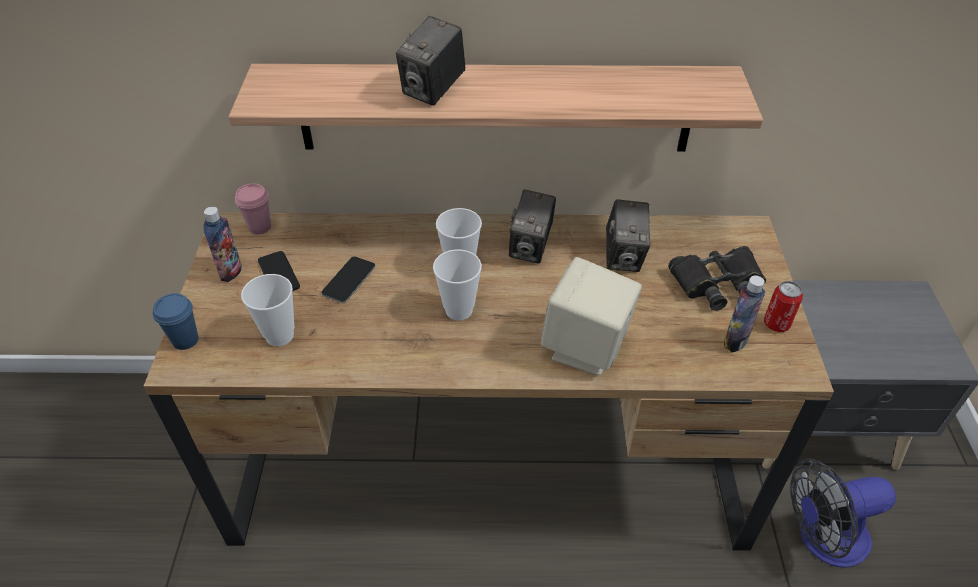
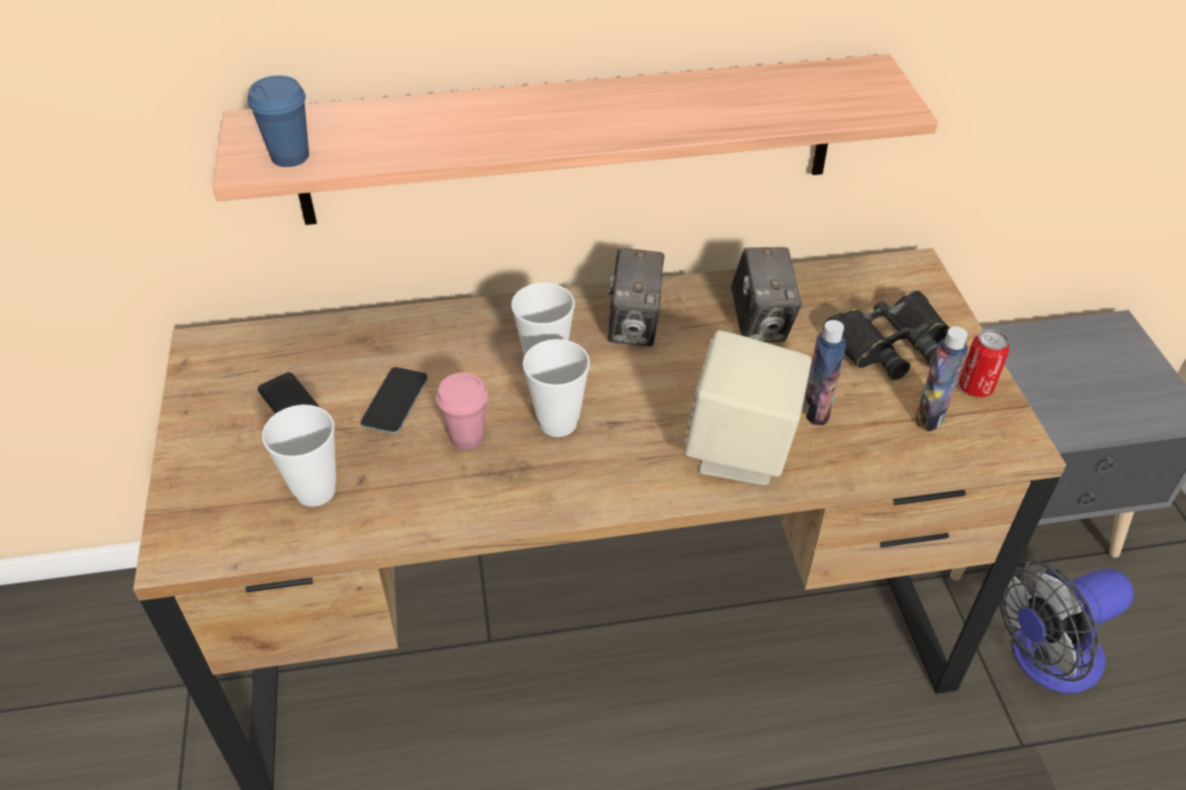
camera: 10 degrees left, 0 degrees up
(185, 340) = (179, 516): blue cup -> blue cup (290, 156)
(231, 271) = (222, 410): bottle -> bottle (816, 410)
(260, 227) = (248, 343): pink cup -> pink cup (467, 436)
(433, 90) = (494, 124): camera -> none

